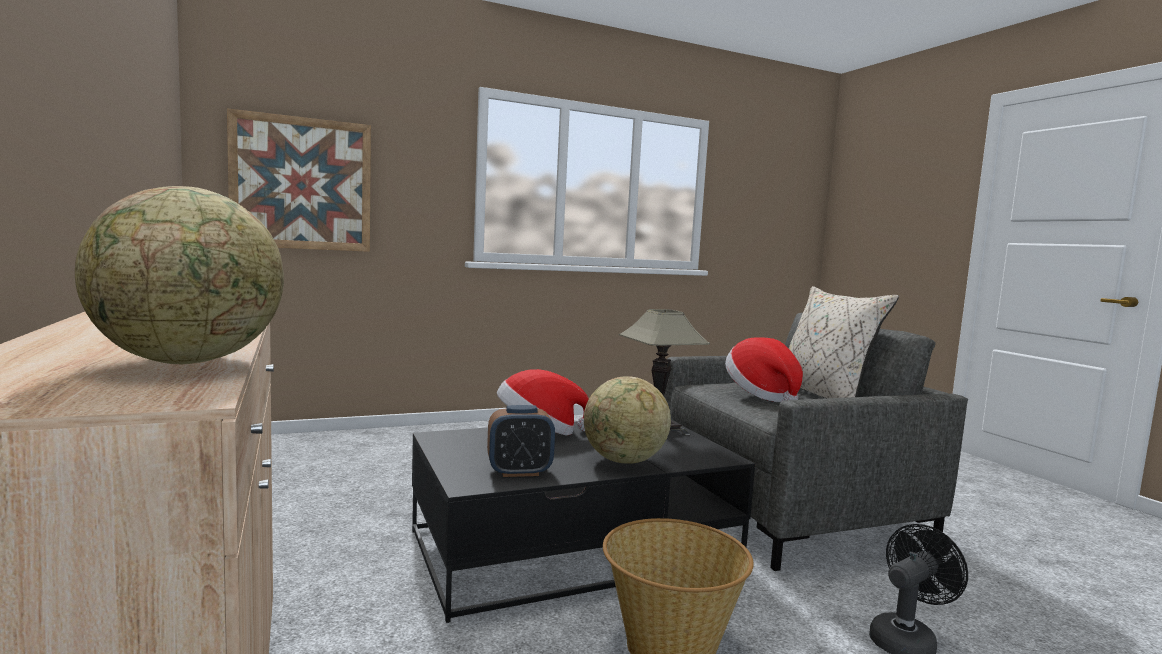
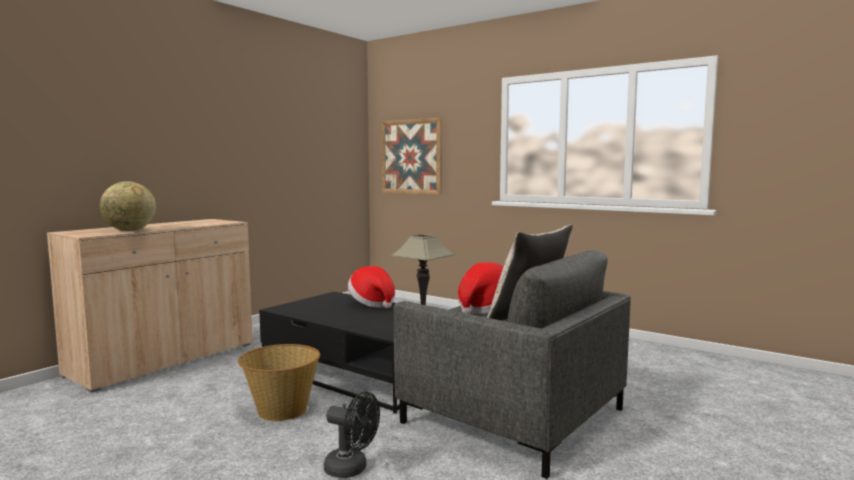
camera: 60 degrees right, 0 degrees up
(519, 472) = (303, 311): alarm clock -> none
(624, 461) = (348, 321): globe -> none

